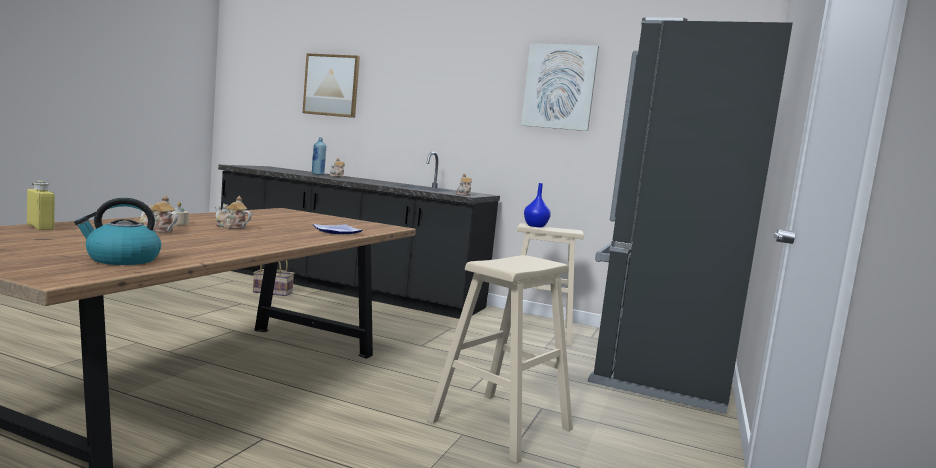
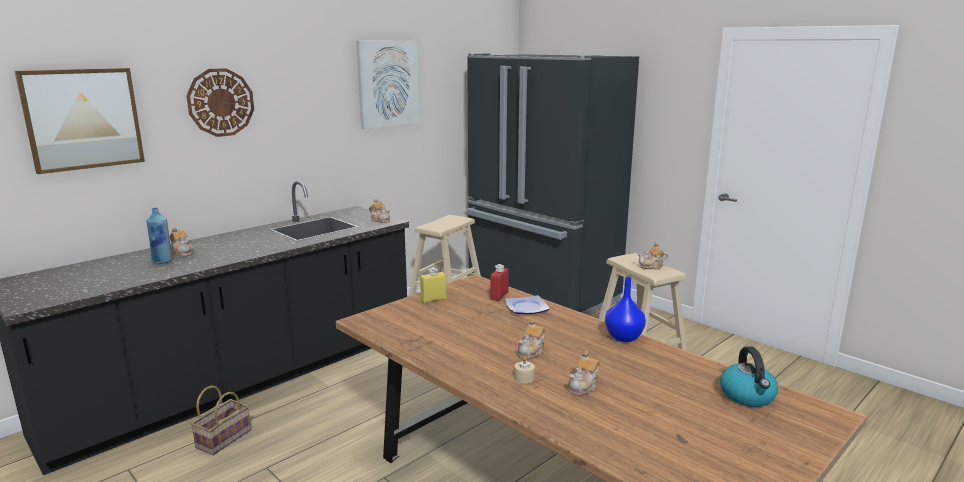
camera: 65 degrees left, 10 degrees up
(40, 227) = (612, 448): yellow bottle -> yellow bottle (433, 300)
(361, 229) = (499, 296): none -> red bottle
(409, 85) = (221, 102): none -> wall clock
(517, 264) = (652, 267): none -> teapot
(536, 226) = (438, 225): blue vase -> blue vase (623, 337)

